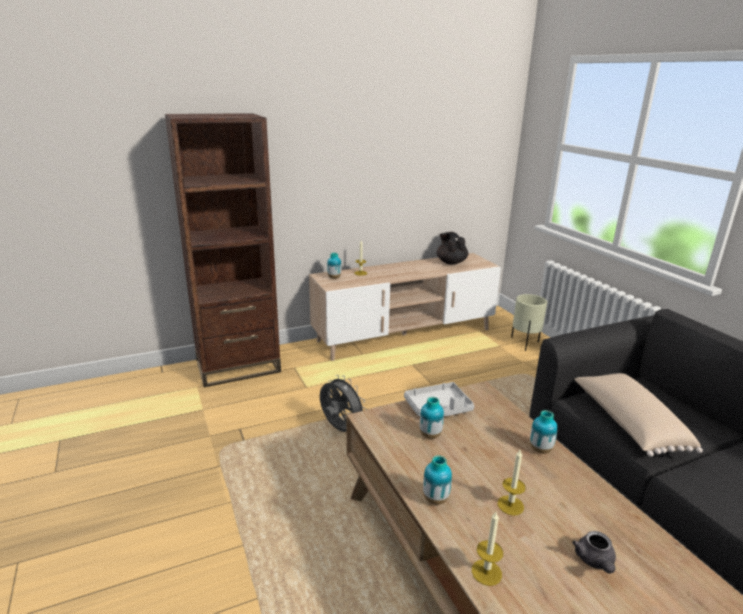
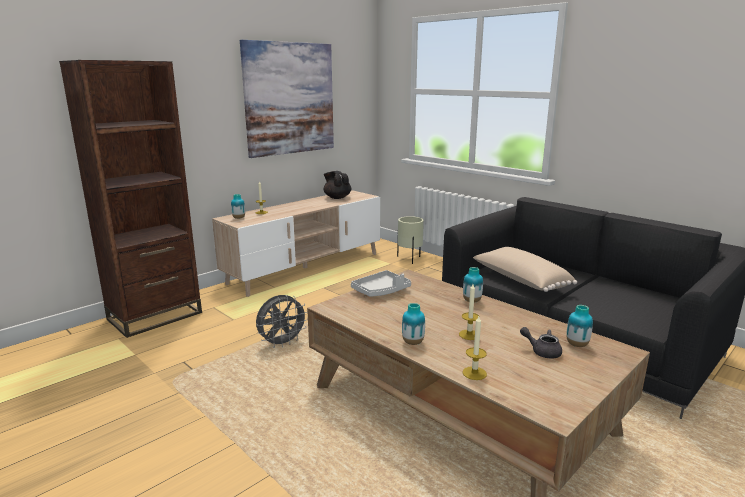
camera: 20 degrees left, 5 degrees down
(340, 429) = (282, 343): grey fan -> grey fan turned 120 degrees clockwise
(408, 150) = (290, 99): none -> picture
(430, 435) = (385, 307): vase -> vase (577, 345)
(595, 561) = (542, 351): grey teapot -> grey teapot turned 135 degrees clockwise

